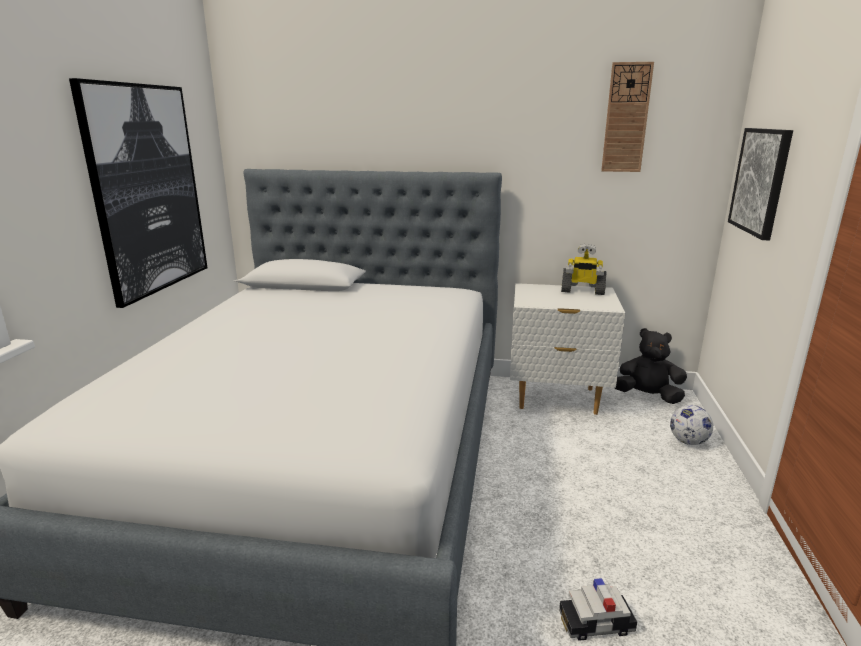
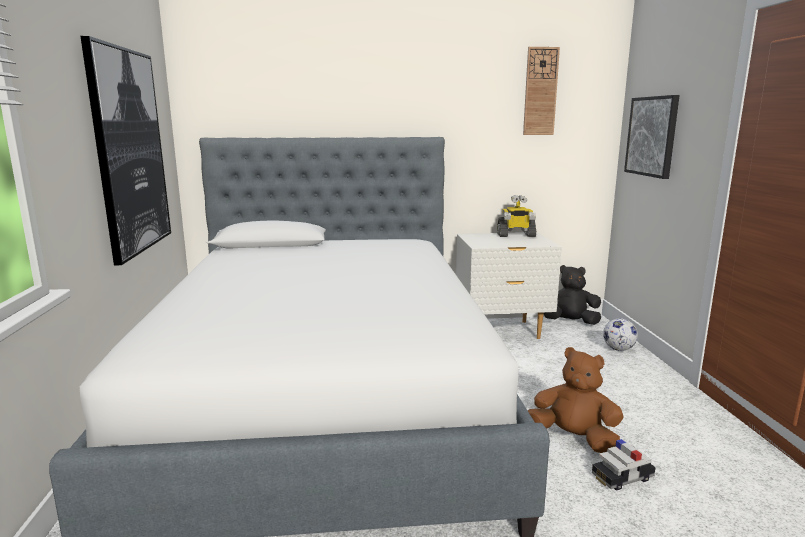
camera: 15 degrees left, 5 degrees down
(564, 557) = (573, 438): none -> brown plush toy

